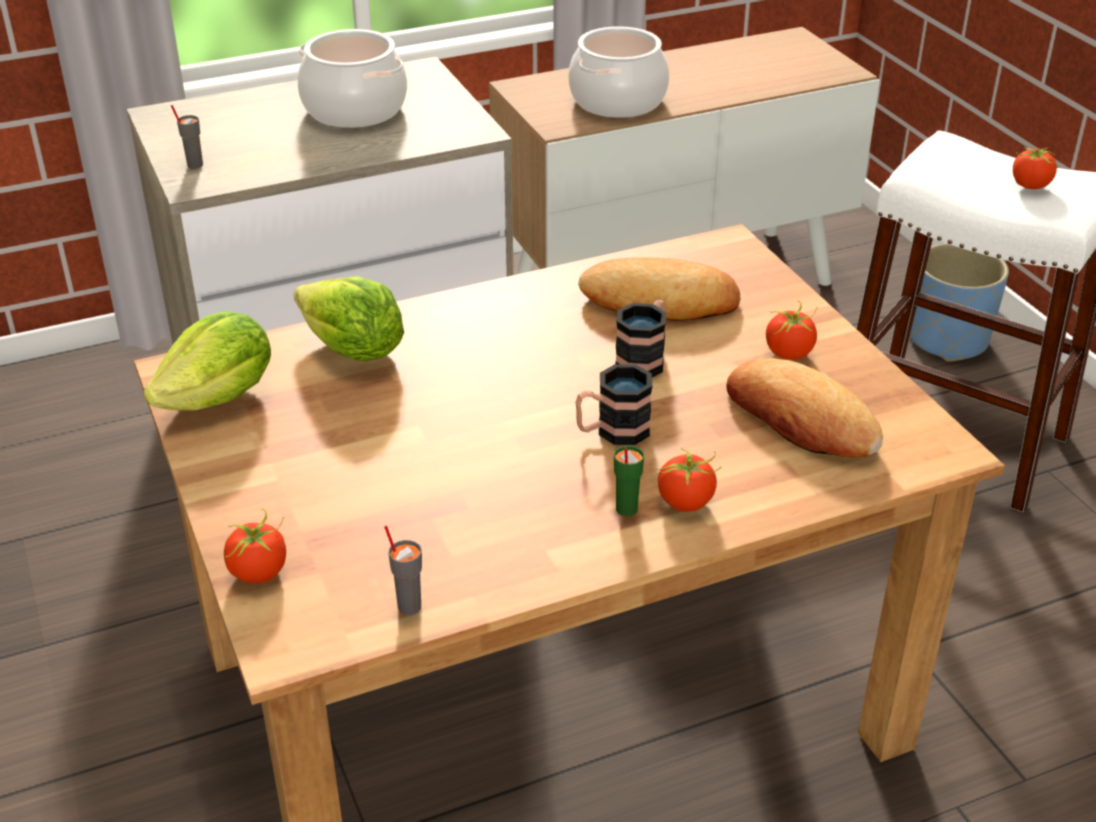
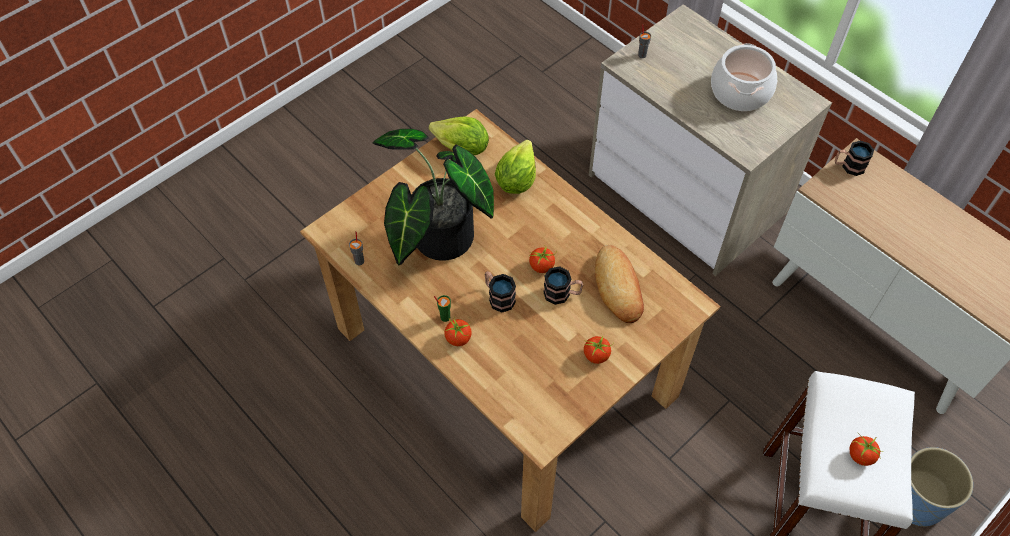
camera: 70 degrees right, 20 degrees up
(259, 572) = (361, 207): tomato -> tomato (542, 266)
(428, 480) = (436, 240): none -> potted plant
(534, 98) = (848, 166): none -> mug
(617, 100) = (874, 209): cooking pot -> none
(800, 420) = (540, 372): bread -> none

